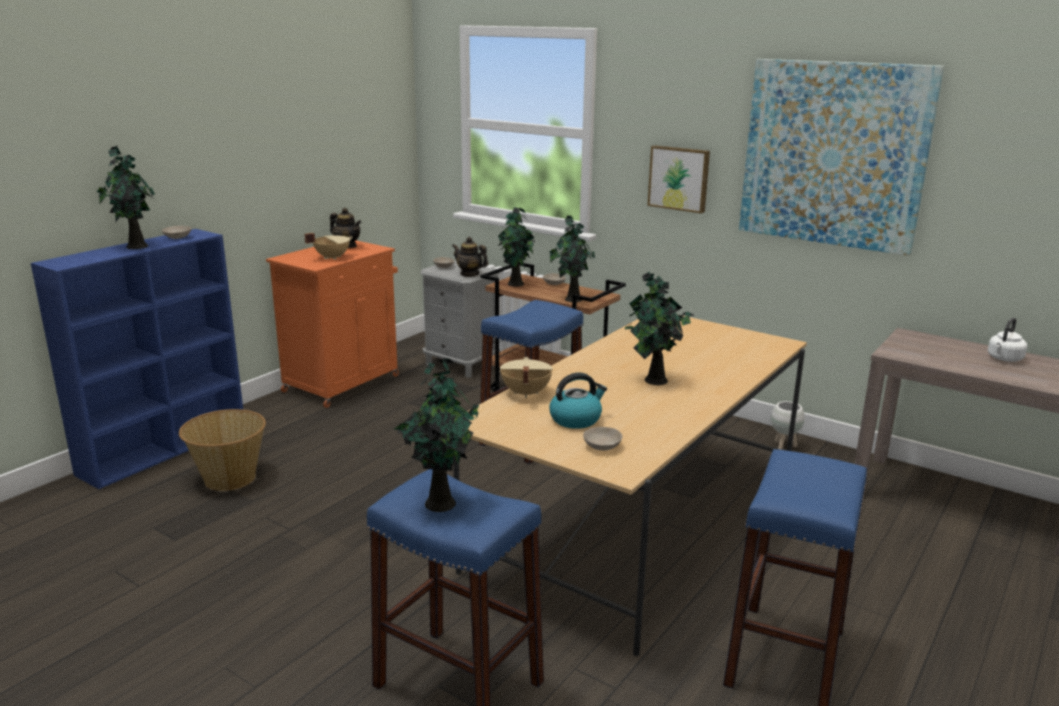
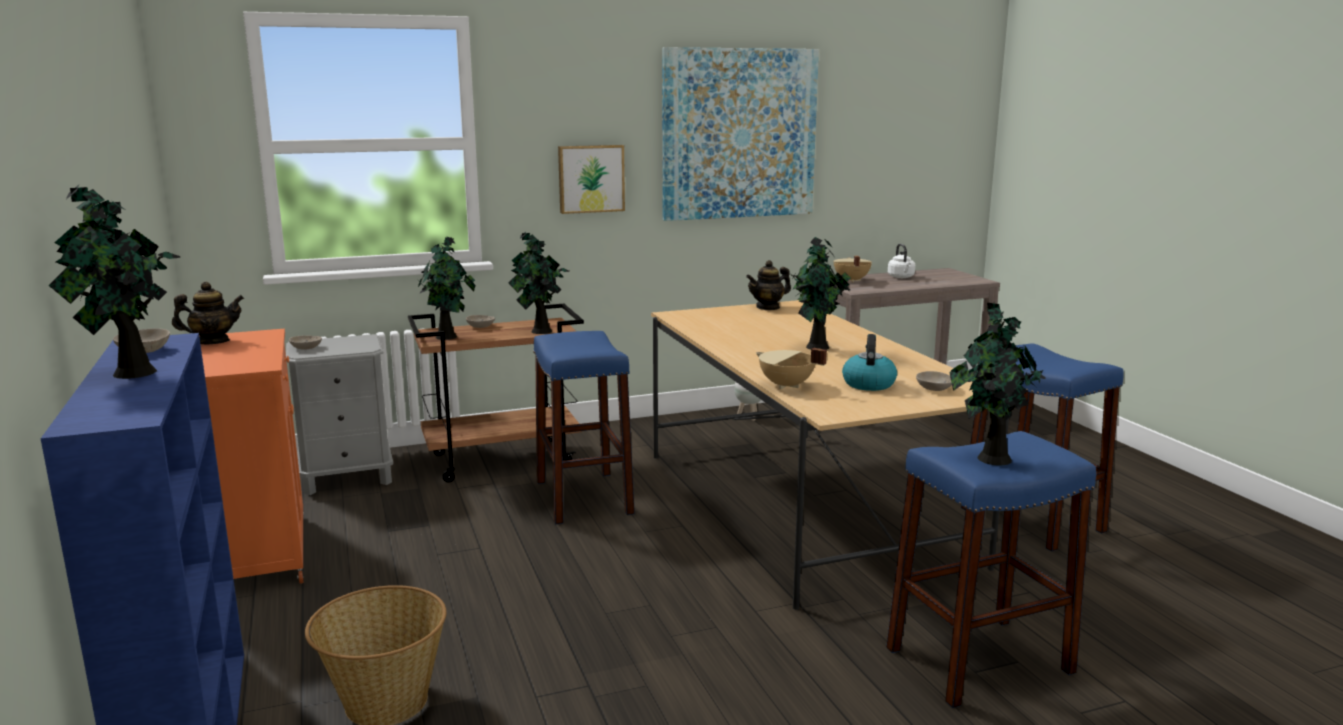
camera: 55 degrees left, 5 degrees down
(332, 257) = (244, 355): beige cooking pot -> beige cooking pot (850, 280)
(469, 274) = (361, 345): teapot -> teapot (768, 307)

